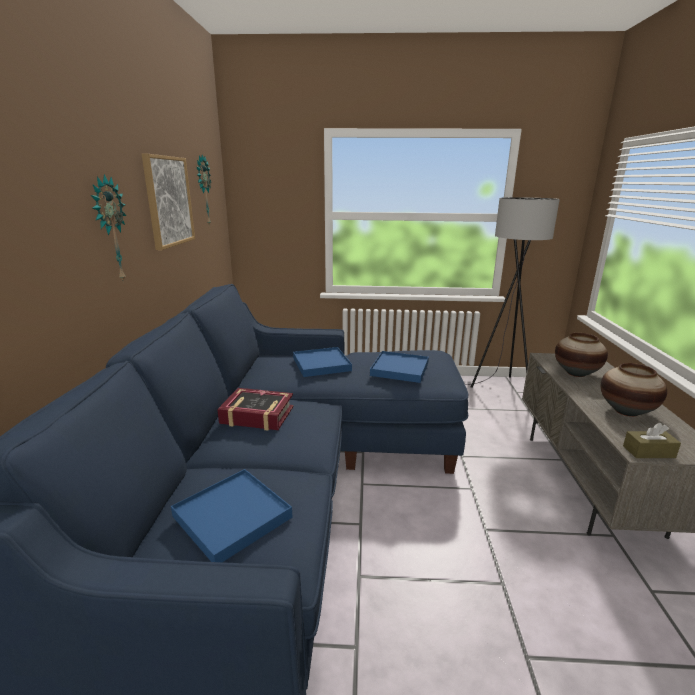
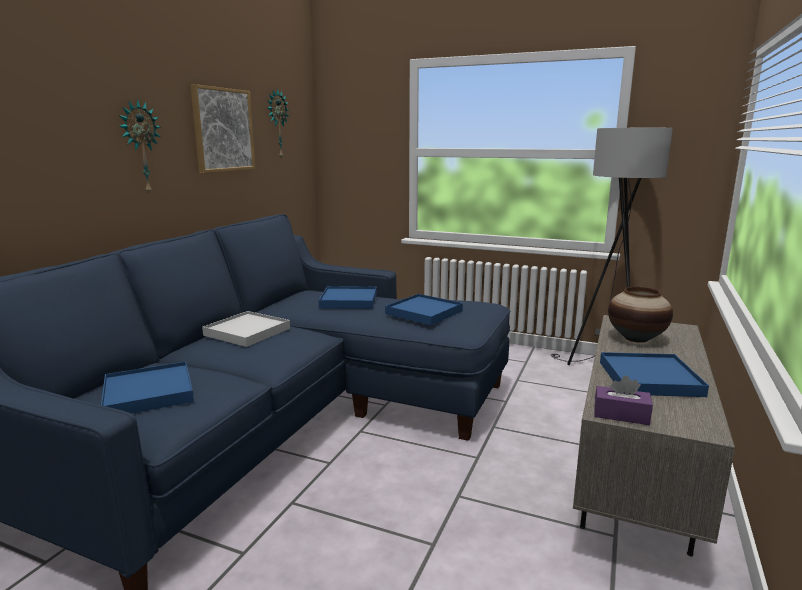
camera: 20 degrees right, 5 degrees down
(257, 415) = (247, 332): book -> white tray
(626, 411) = (649, 378): vase -> blue tray
(648, 452) = (621, 415): brown tissue box -> purple tissue box

